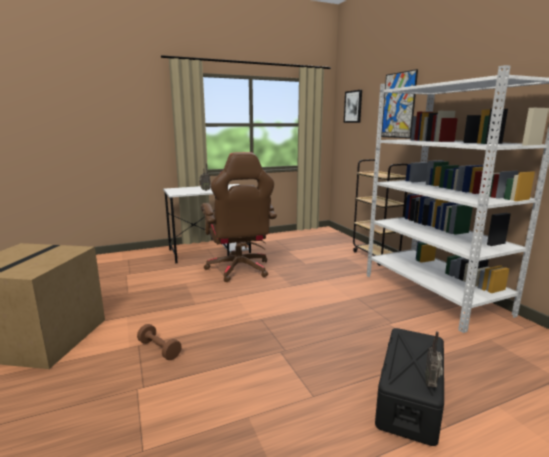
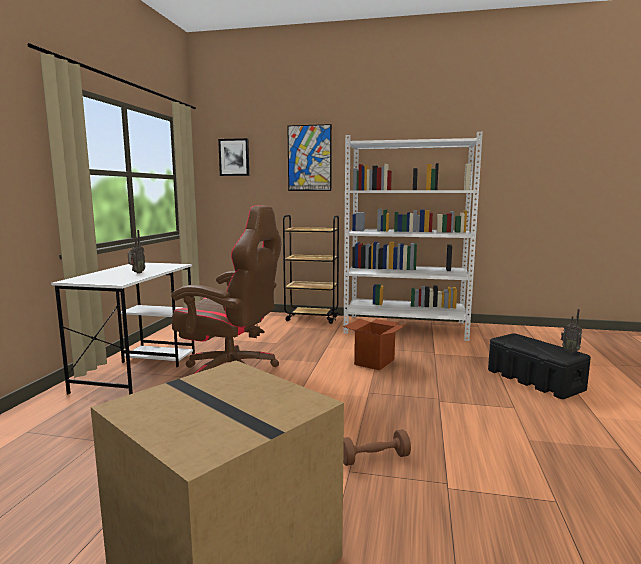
camera: 55 degrees left, 5 degrees down
(323, 304) = (374, 362): none -> cardboard box

